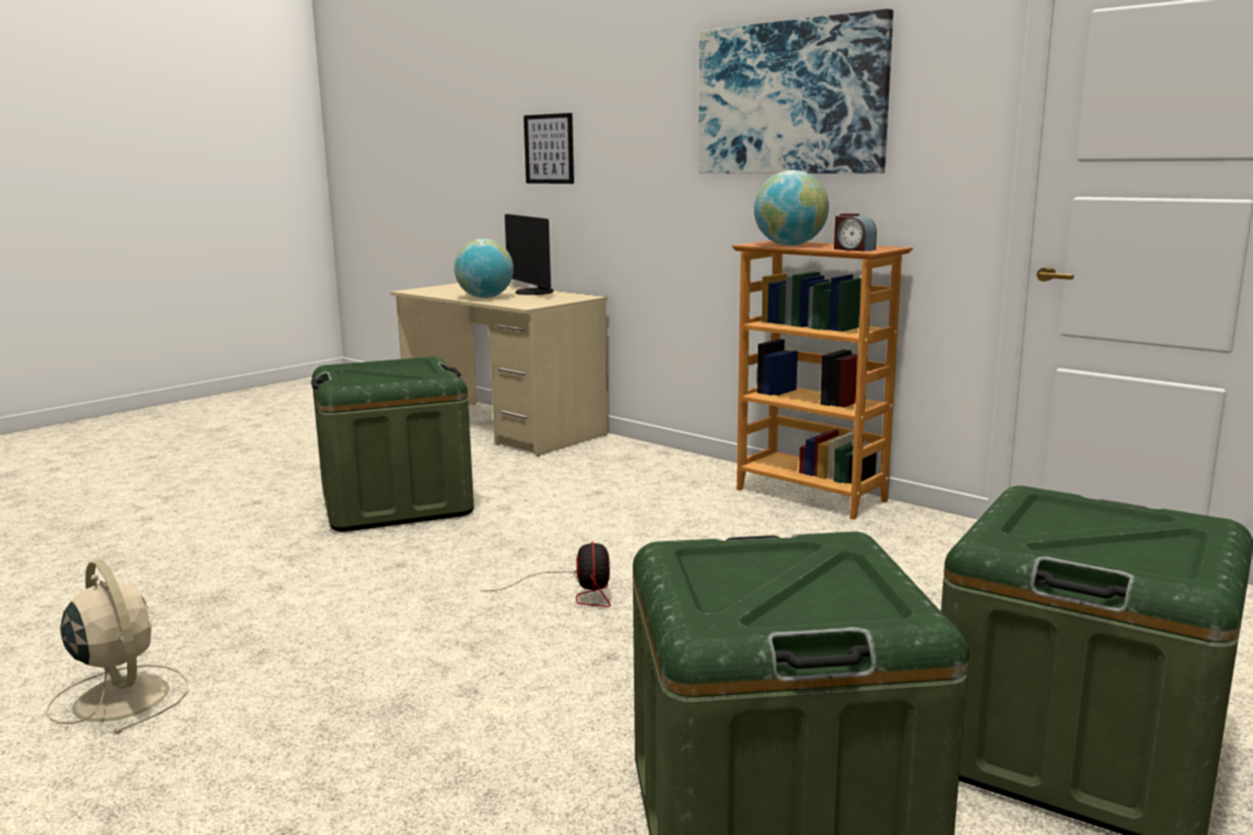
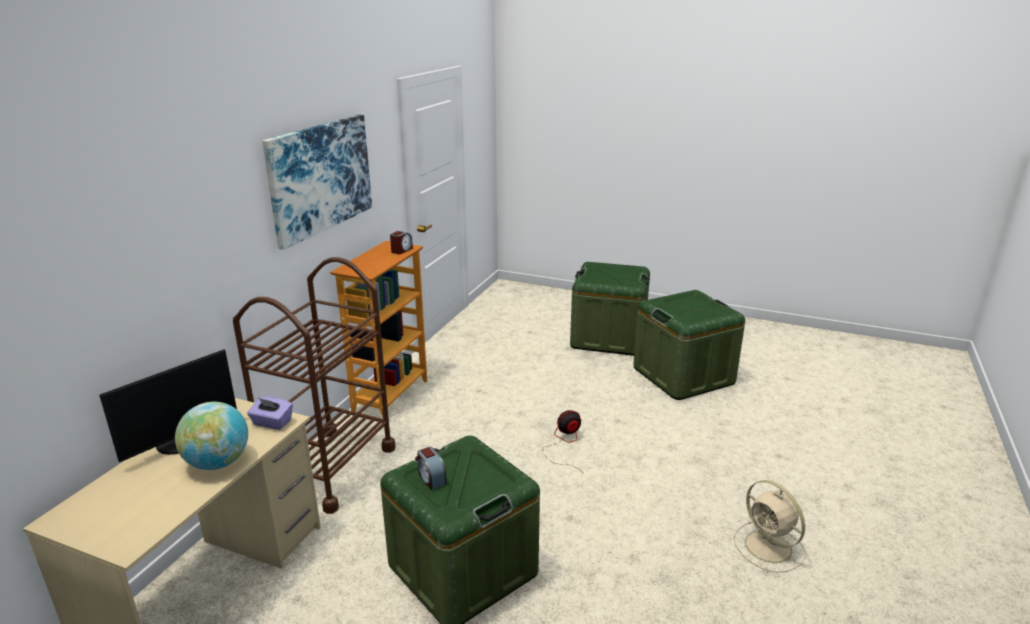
camera: 110 degrees left, 10 degrees up
(120, 697) = (769, 548): beige fan -> beige fan turned 60 degrees counterclockwise
(402, 365) = (431, 478): none -> alarm clock
(530, 304) = (272, 423): none -> purple tissue box
(549, 149) = (119, 295): picture -> none
(643, 462) = (330, 468): none -> brown cart
(789, 245) = (375, 264): globe -> none

